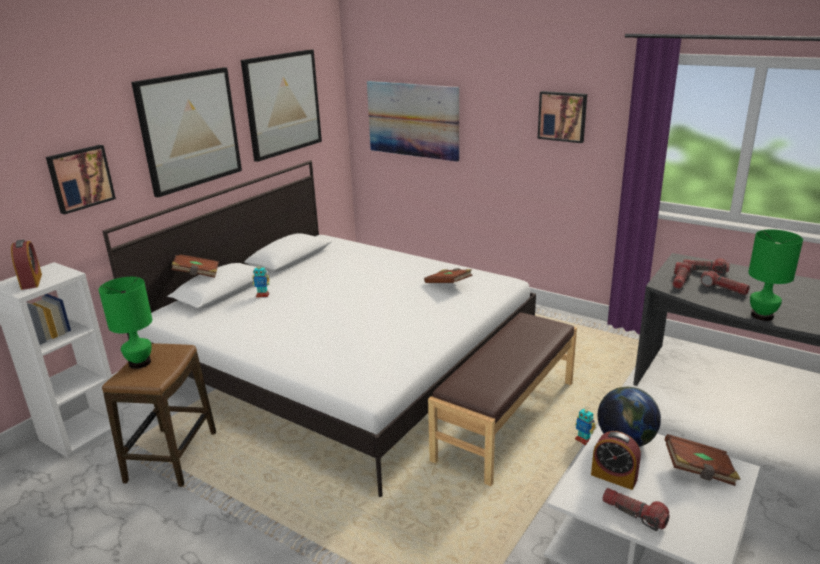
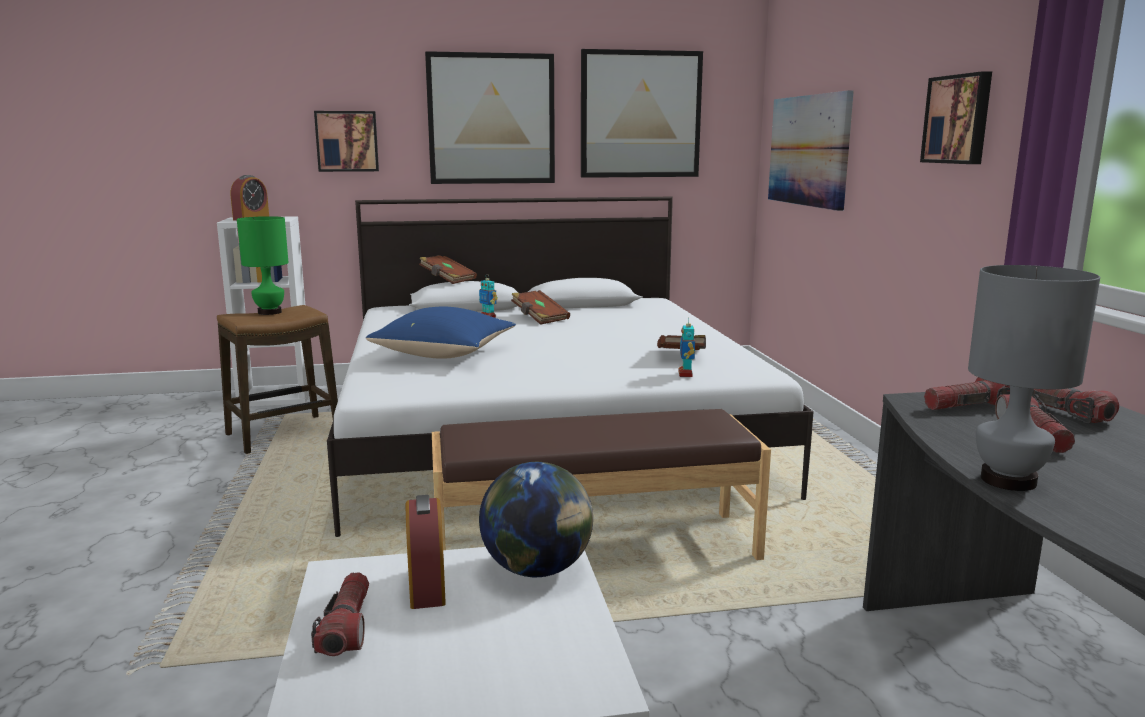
camera: 45 degrees right, 10 degrees down
(330, 341) = (446, 355): none -> blue pillow
(583, 440) = (641, 617): toy robot -> toy robot (686, 374)
(699, 471) = (540, 651): brown book -> brown book (539, 318)
(761, 316) = (1006, 480): green table lamp -> grey table lamp

